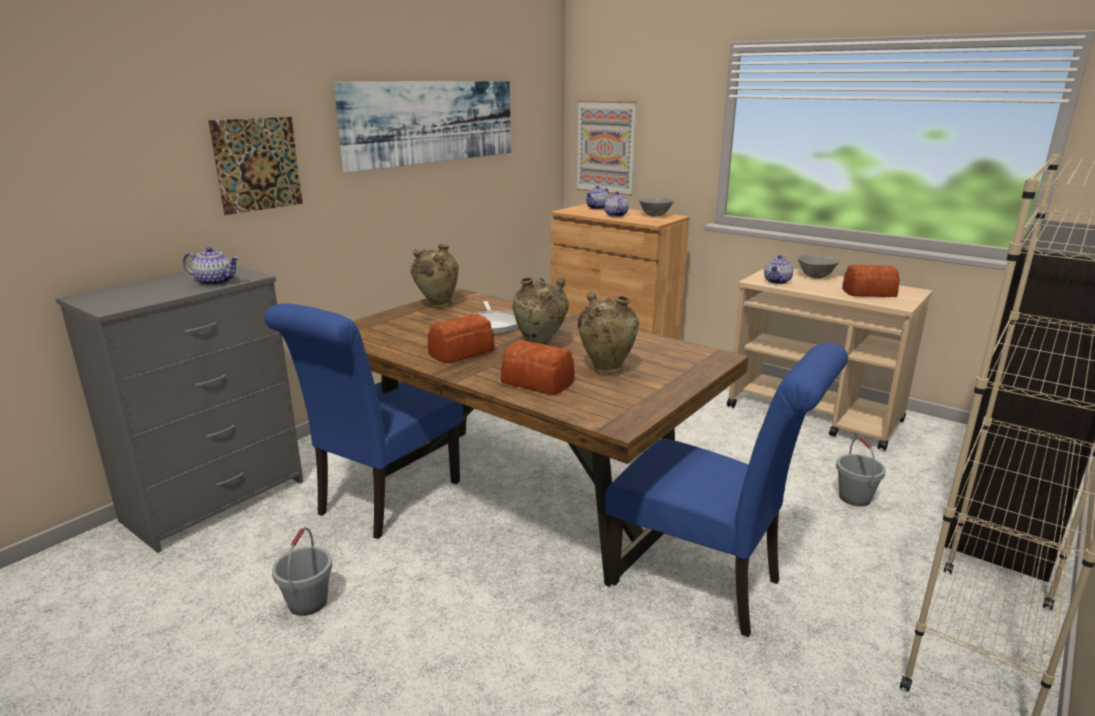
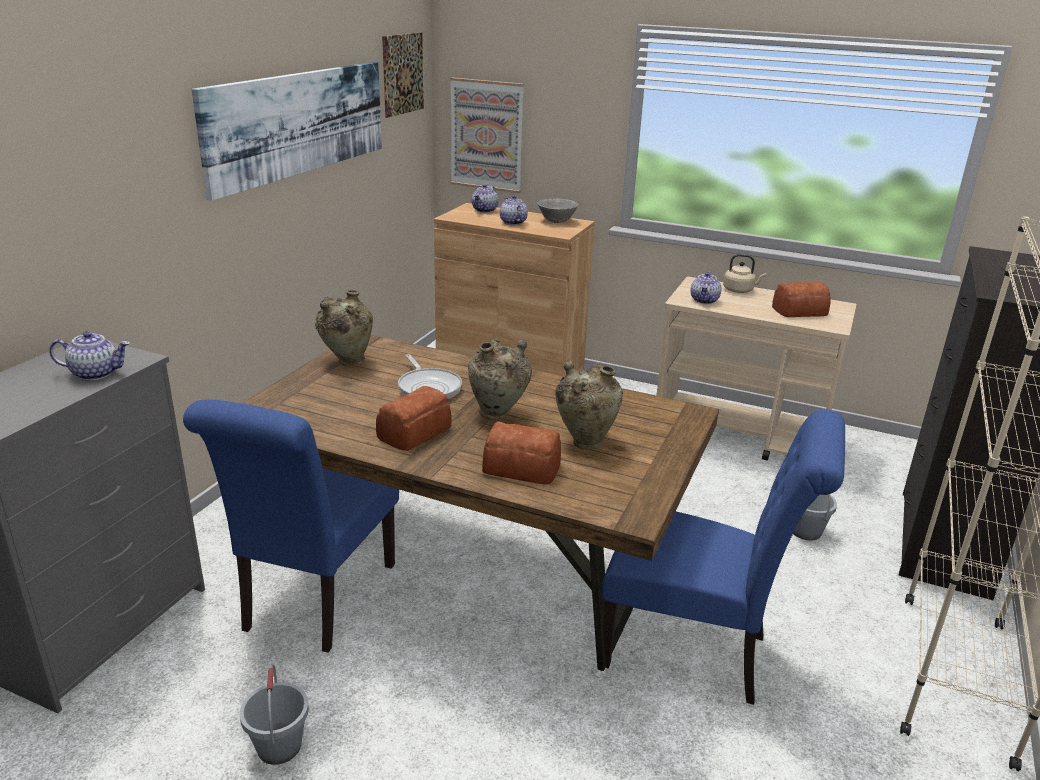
camera: 15 degrees left, 5 degrees up
(258, 164) = (112, 206): picture -> picture (403, 74)
(816, 276) = (740, 290): grey bowl -> beige kettle

